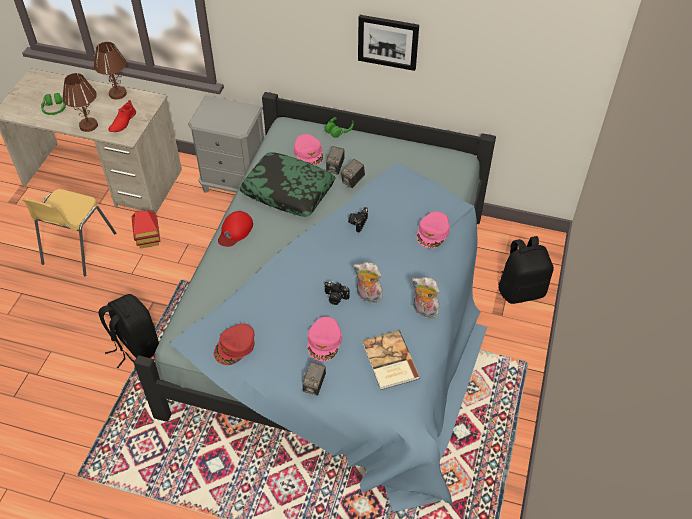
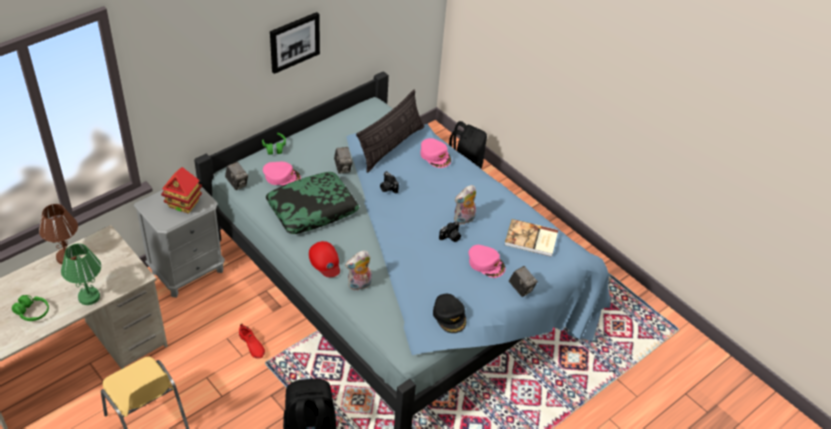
camera: 60 degrees left, 5 degrees down
(89, 125) = (89, 296): brown table lamp -> green table lamp
(122, 122) = (113, 271): red shoe -> red shoe (251, 345)
(149, 239) = (192, 364): toy house -> toy house (184, 204)
(235, 347) = (450, 316): red cap -> black cap
(335, 168) = (315, 171): camera -> camera (237, 183)
(414, 197) = (391, 146): none -> pillow
(423, 311) = (501, 199): plush toy -> plush toy (359, 285)

